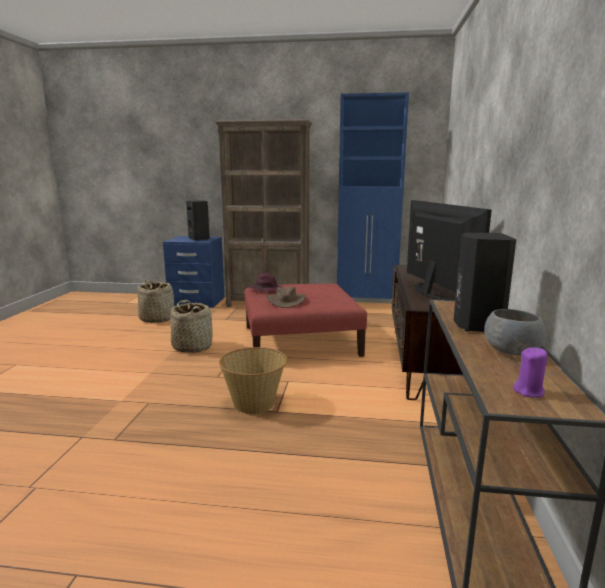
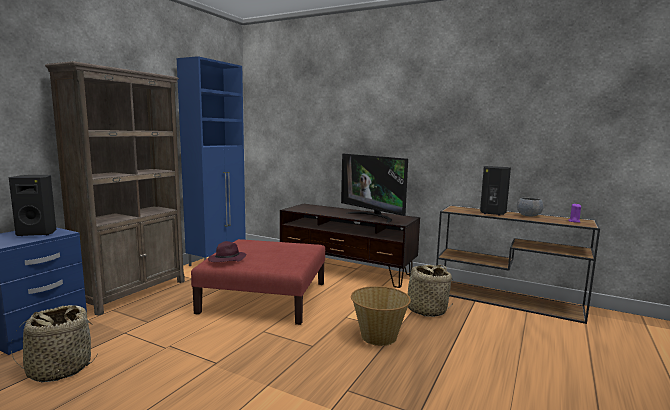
camera: 70 degrees left, 5 degrees down
(192, 347) = (214, 351): basket -> basket (426, 310)
(286, 301) = (276, 259): brown hat -> none
(434, 294) = (373, 216): television -> television turned 135 degrees counterclockwise

